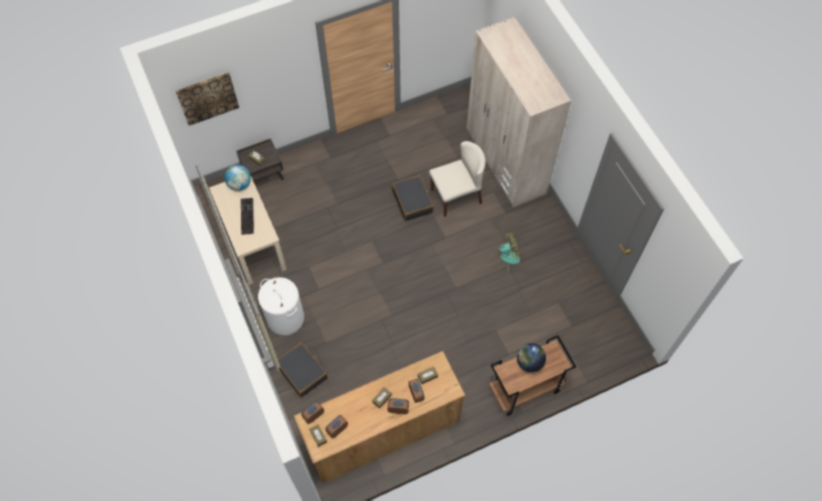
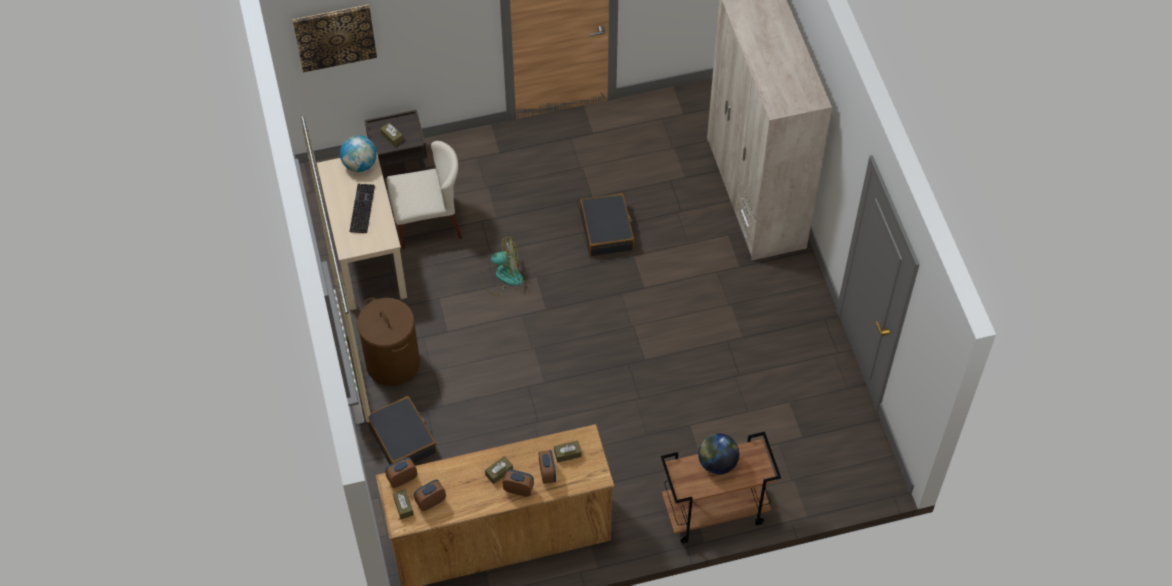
camera: 10 degrees right, 5 degrees down
(285, 318) = (392, 363): white laundry basket -> brown laundry basket
(456, 196) = (672, 232): beige chair -> beige chair (428, 222)
(505, 258) = (724, 330): fan -> fan (502, 276)

